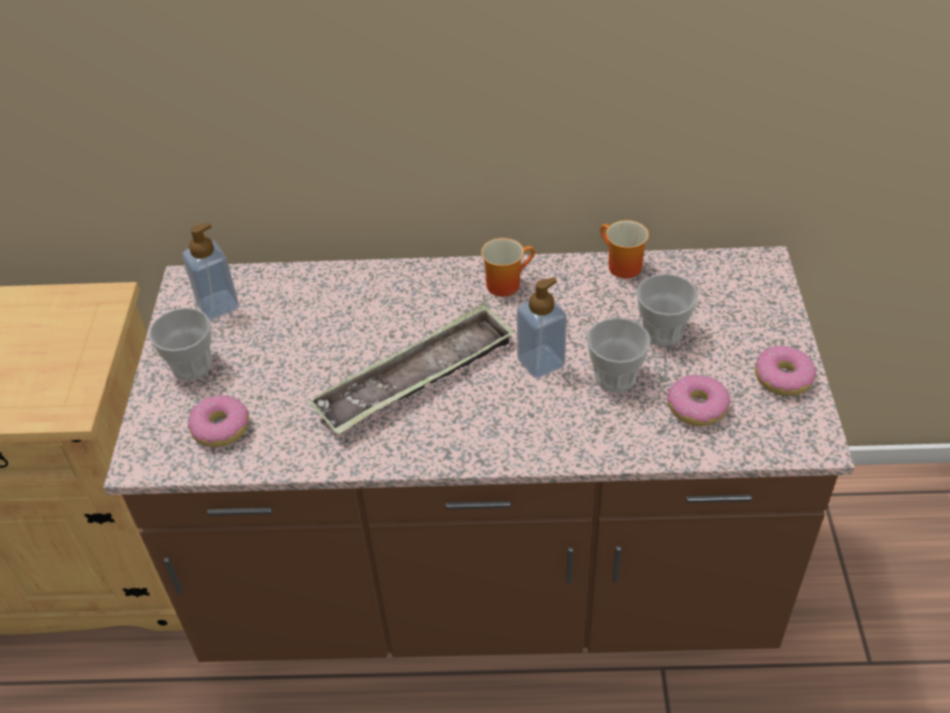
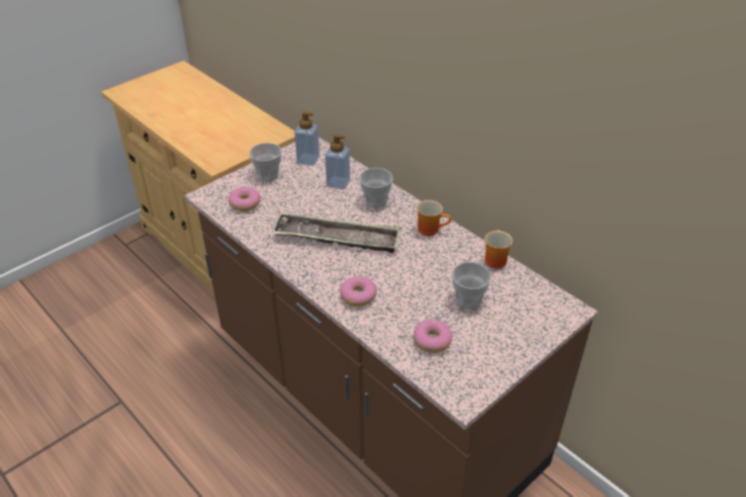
camera: 45 degrees right, 5 degrees down
(541, 362) = (394, 270): soap dispenser -> soap dispenser (338, 183)
(615, 377) = (416, 300): cup -> cup (375, 201)
(783, 378) = (494, 362): donut -> donut (358, 296)

